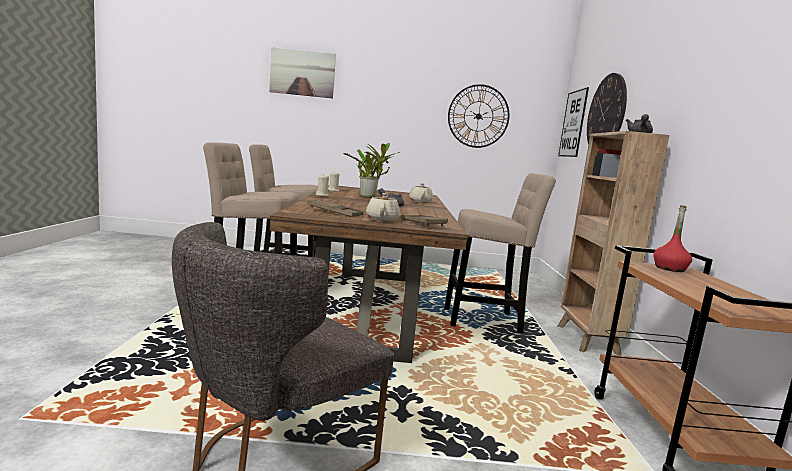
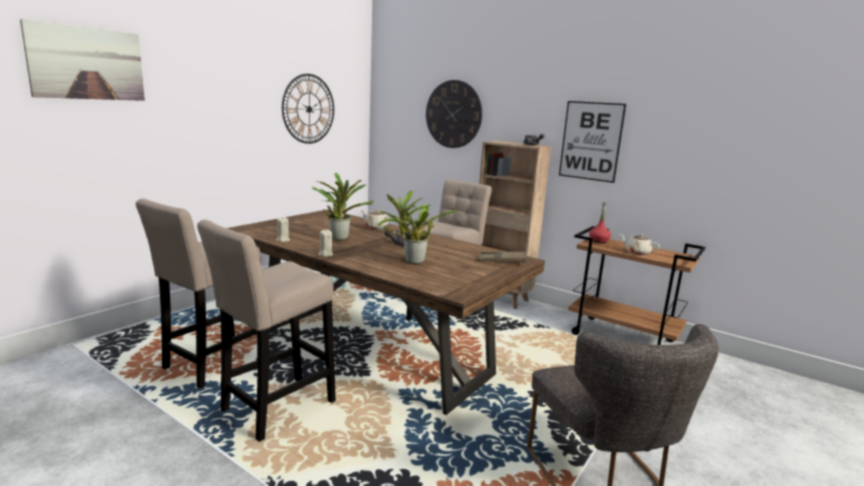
camera: 55 degrees left, 5 degrees up
(335, 212) = (445, 275): brown tray -> none
(351, 207) = (411, 262): none -> potted plant
(382, 219) = (483, 268): beige teapot -> beige teapot (637, 252)
(573, 124) = (397, 114): picture -> picture (591, 141)

